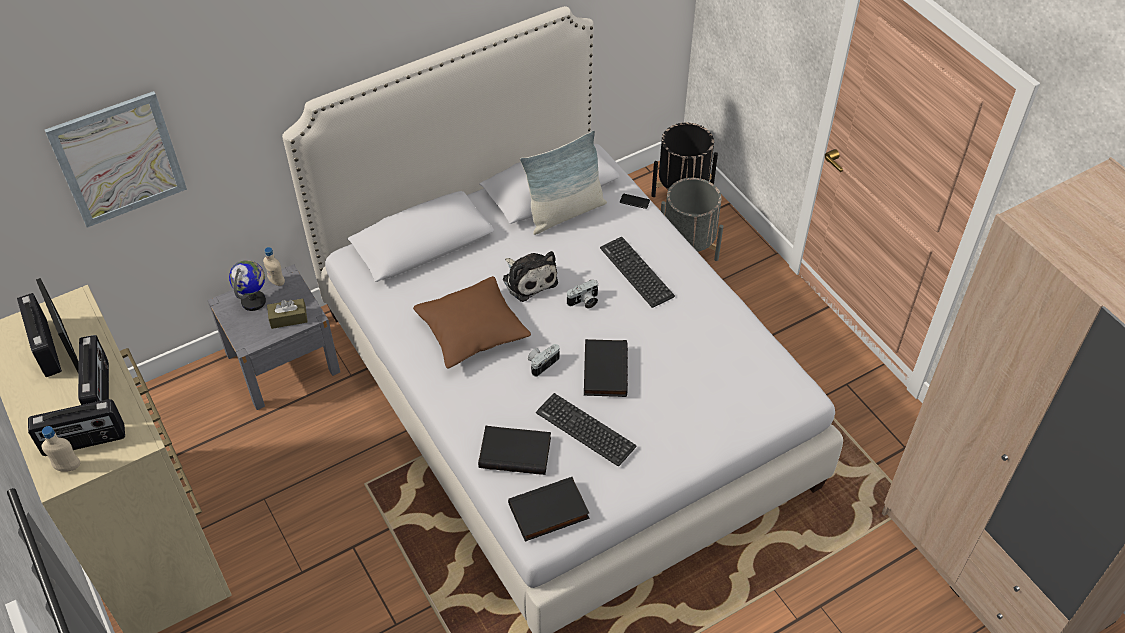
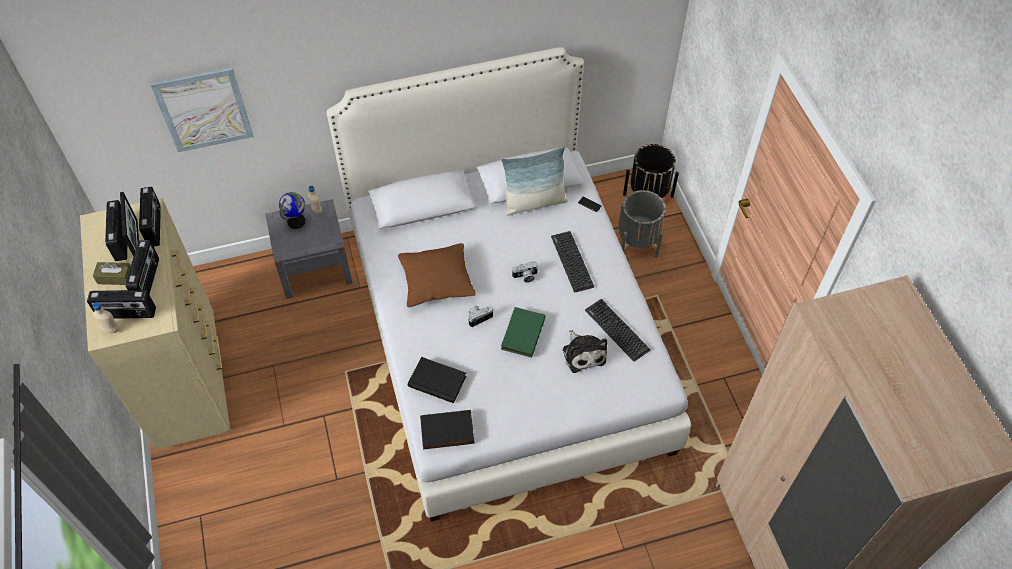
camera: 15 degrees right, 5 degrees up
(89, 321) = (155, 226): none -> radio
(288, 318) = (316, 240): brown tissue box -> brown tissue box (115, 277)
(528, 279) = (490, 250): plush toy -> plush toy (583, 353)
(585, 429) = (493, 376): keyboard -> keyboard (617, 330)
(603, 370) = (522, 333): black book -> green book

